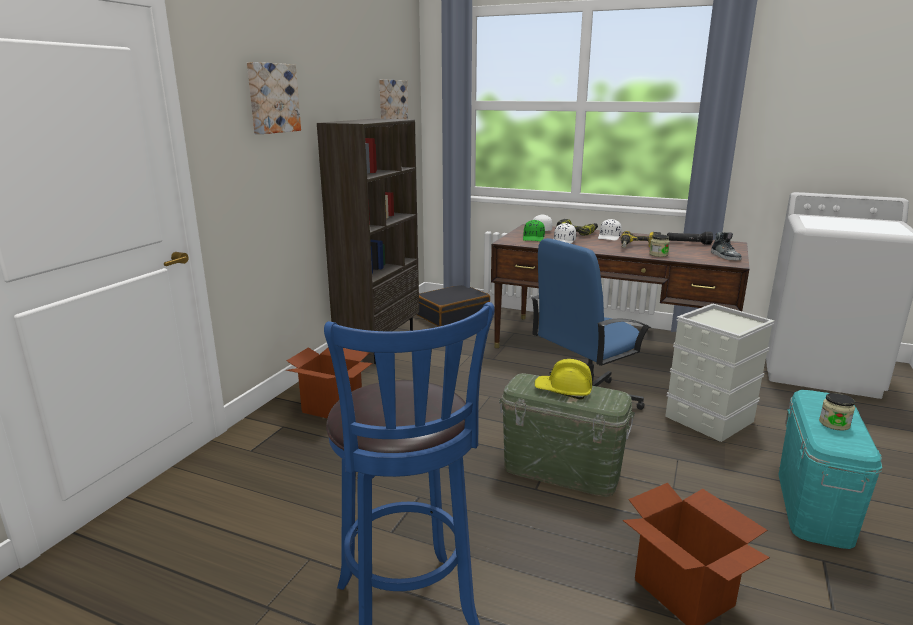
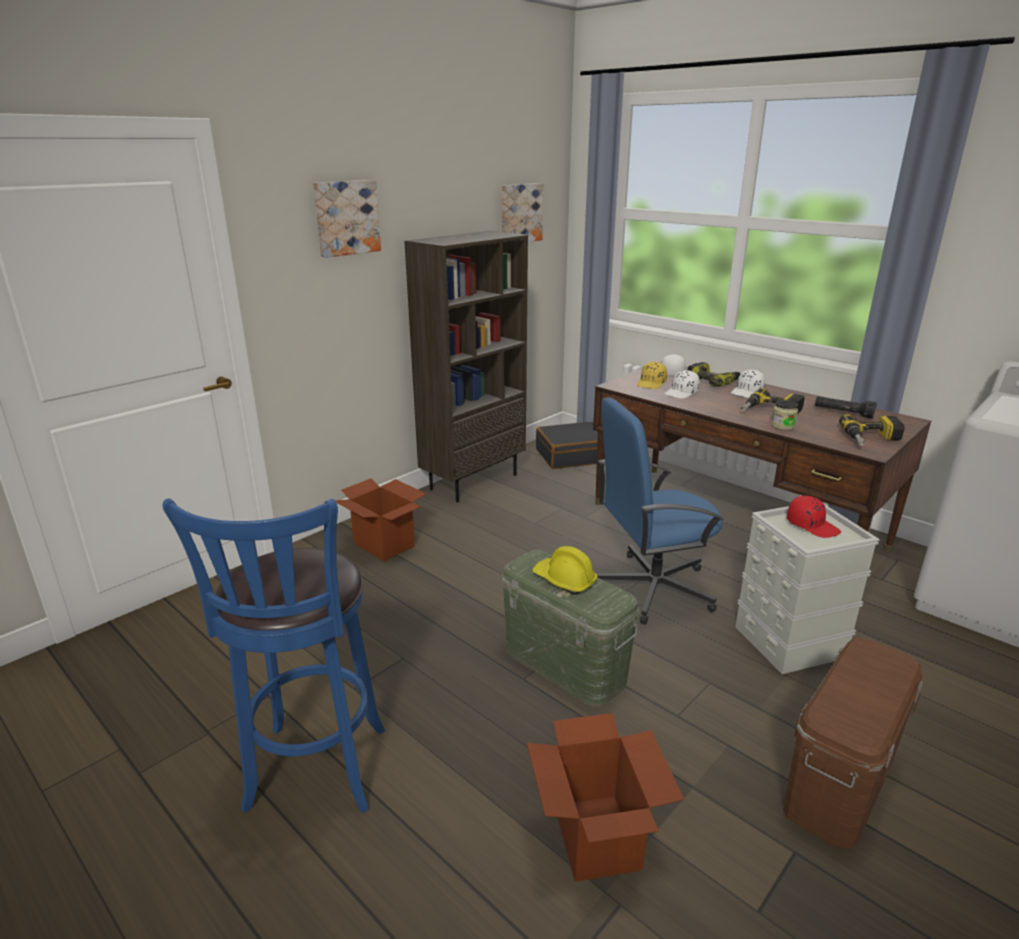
camera: 20 degrees right, 5 degrees up
(533, 238) = (651, 384): green cap -> yellow cap
(722, 320) = (812, 526): none -> red cap
(725, 256) = (872, 439): shoe -> power drill
(814, 505) = (840, 783): turquoise storage box -> brown storage box
(834, 424) = (860, 693): jar -> none

